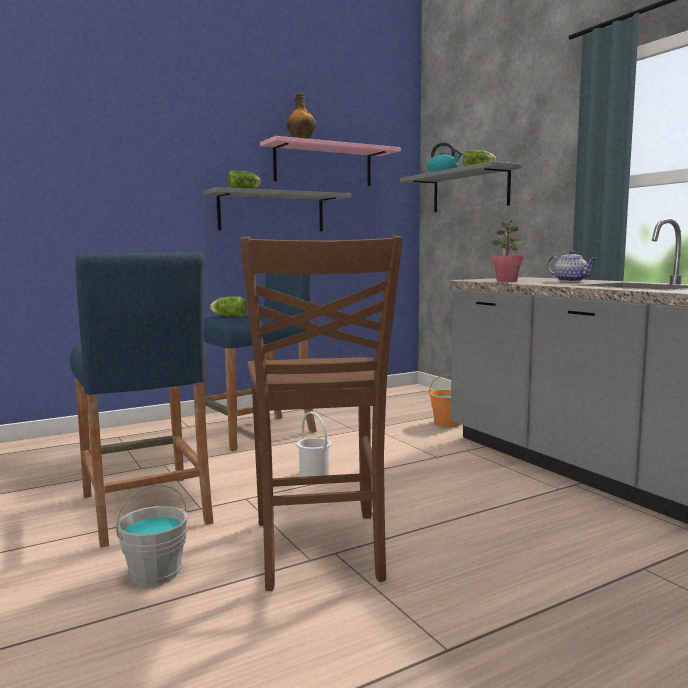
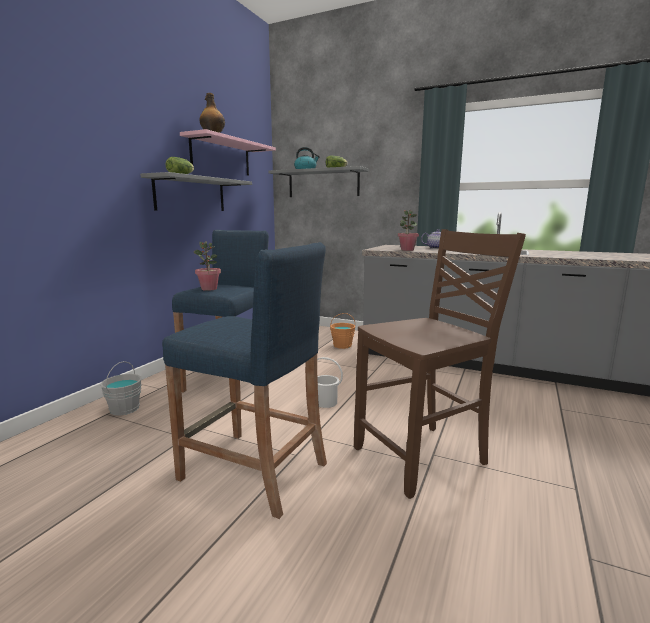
camera: 35 degrees left, 5 degrees up
(155, 573) = (357, 520): grey bucket -> grey bucket (125, 409)
(228, 316) = (209, 289): lettuce -> potted plant
(319, 551) = (423, 457): brown chair -> brown chair turned 75 degrees counterclockwise

